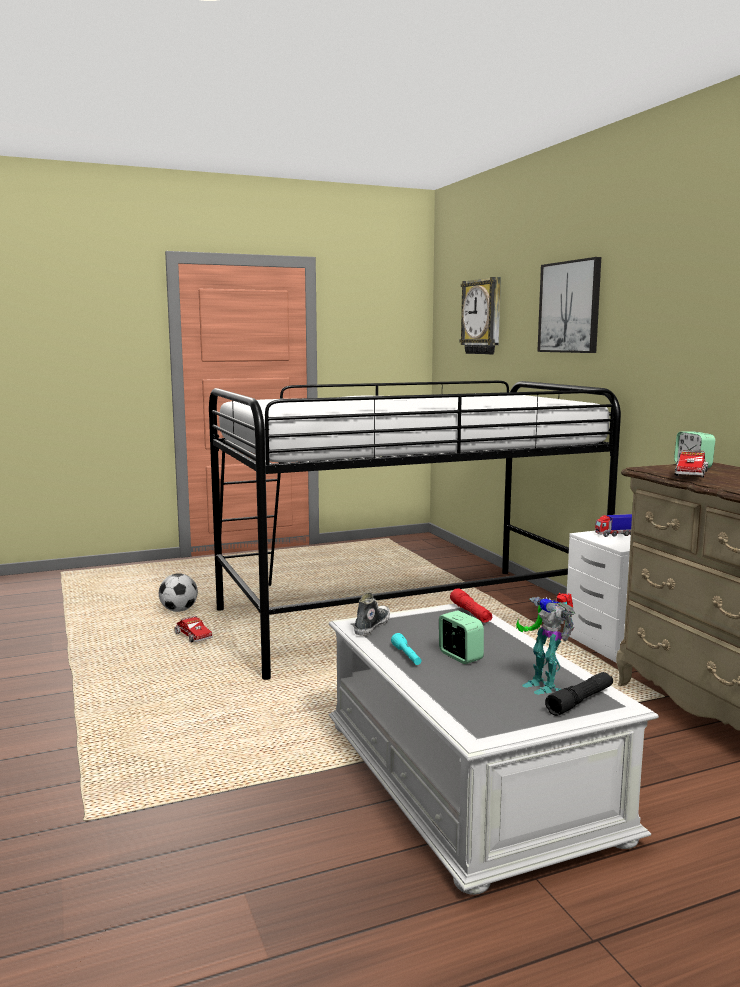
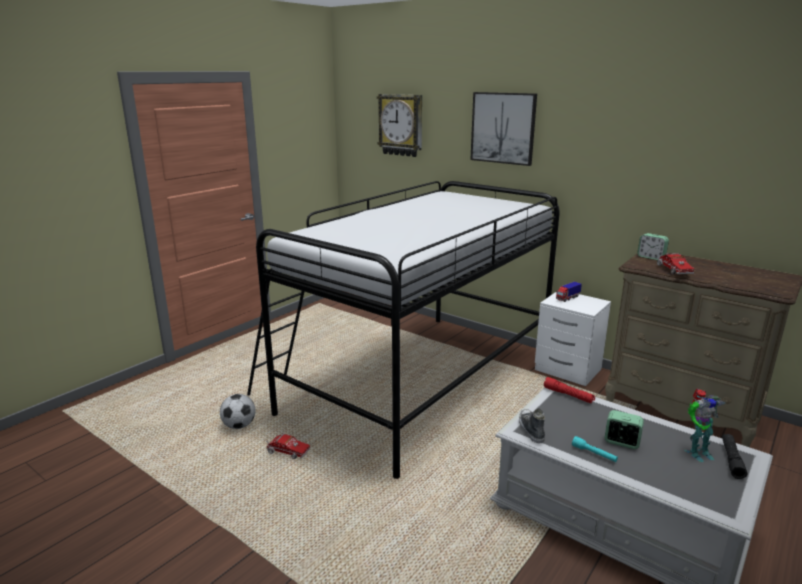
camera: 30 degrees left, 10 degrees up
(544, 685) = (696, 452): toy robot -> toy robot turned 45 degrees counterclockwise

